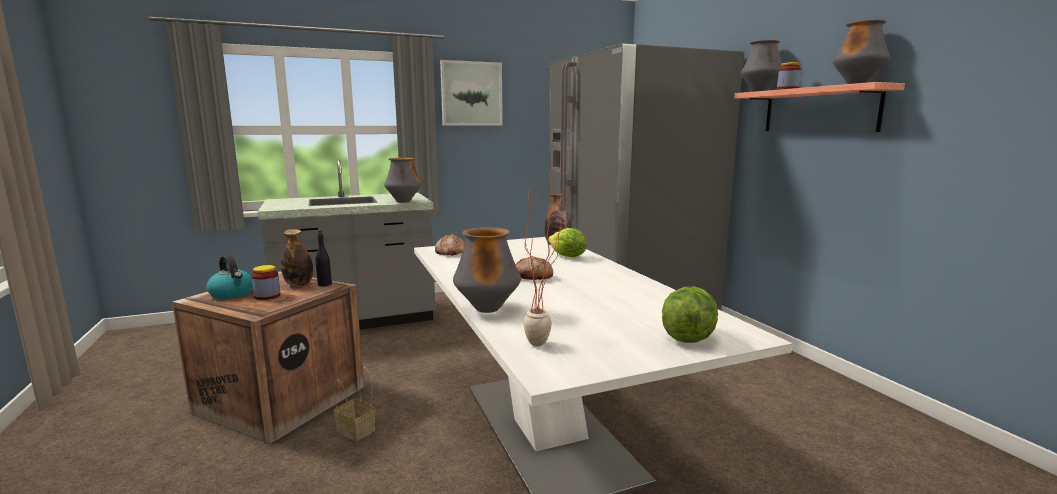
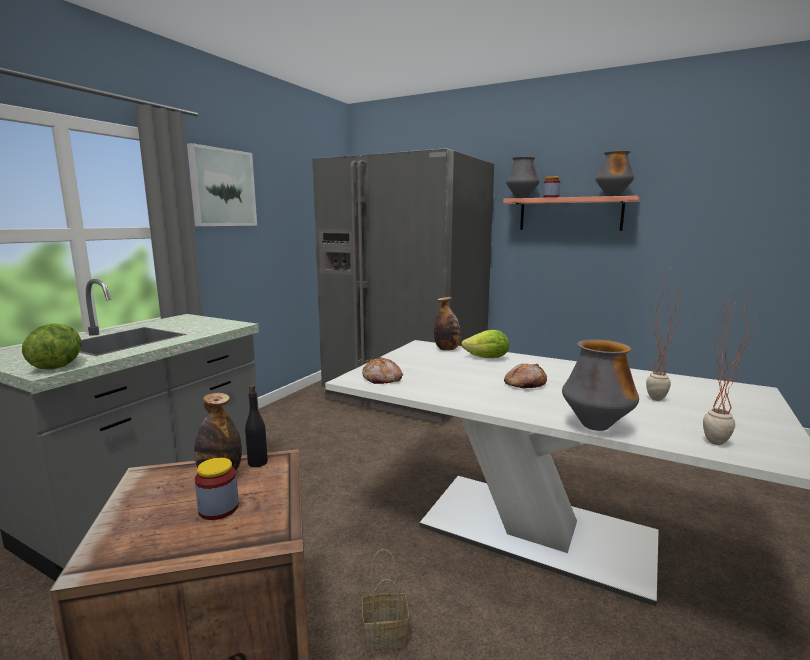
camera: 40 degrees left, 0 degrees up
(232, 294) = (146, 528): kettle -> none
(404, 201) = (220, 328): vase -> none
(596, 311) = (651, 400): none -> potted plant
(688, 337) = (743, 402): lettuce -> lettuce (58, 366)

